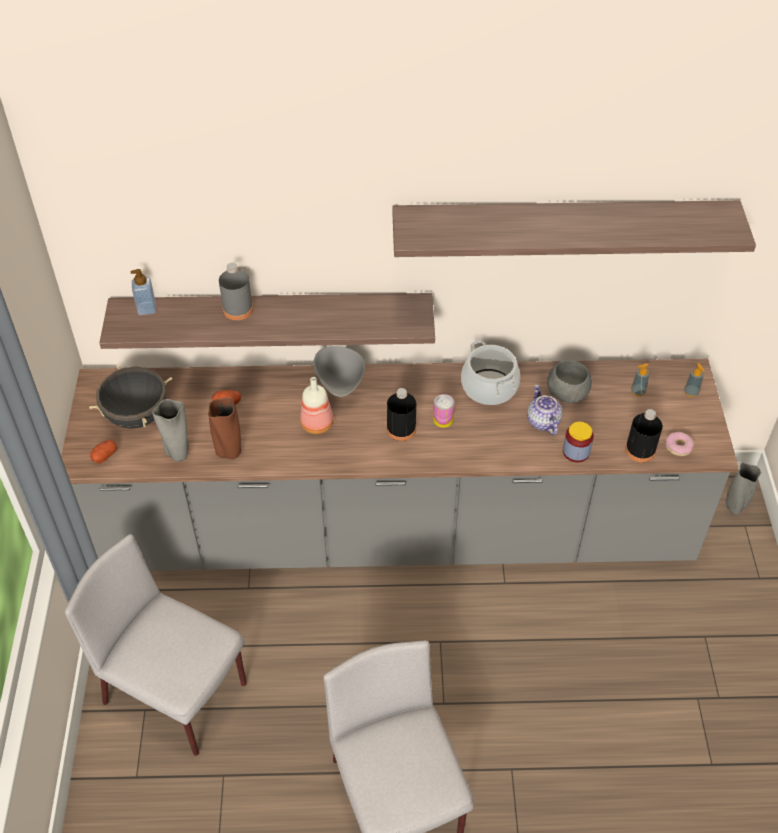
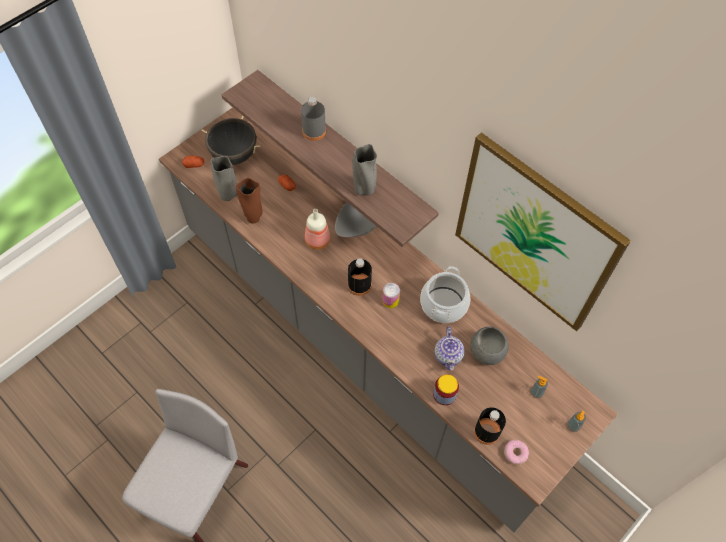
camera: 45 degrees right, 10 degrees up
(146, 309) = (268, 92): soap dispenser -> none
(177, 694) = (162, 329): grey chair -> none
(542, 421) = (448, 356): teapot -> teapot turned 150 degrees clockwise
(563, 225) = (534, 234): shelf -> picture
(735, 507) = (592, 526): grey vase -> grey vase (364, 190)

